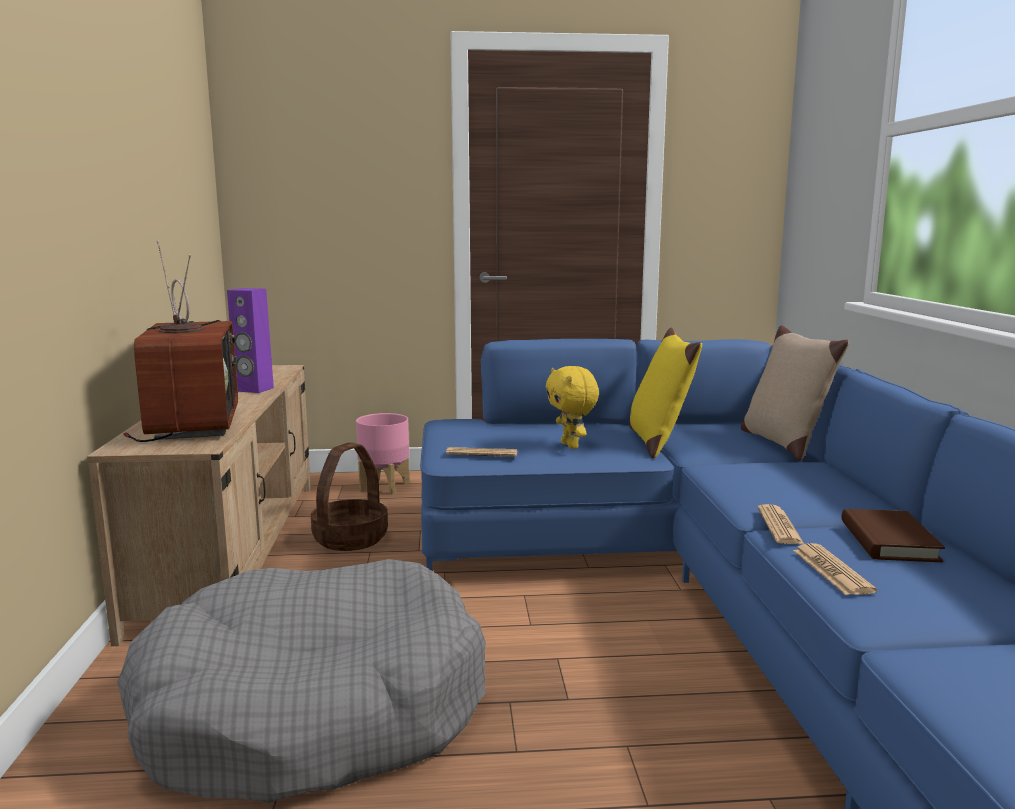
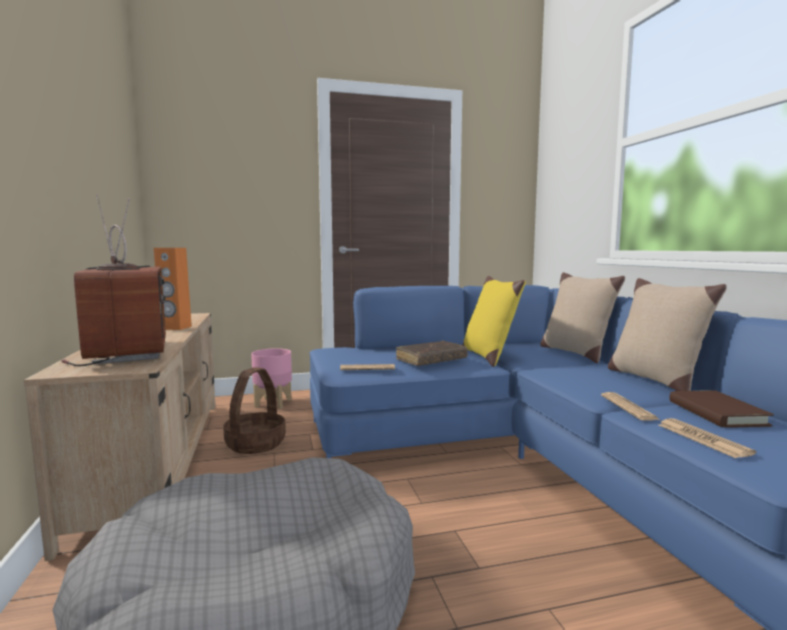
camera: 10 degrees left, 5 degrees down
(254, 389) = (175, 328): purple speaker -> orange speaker
(571, 446) = (431, 360): yellow plush toy -> brown book
(856, 490) = (654, 380): none -> beige pillow

